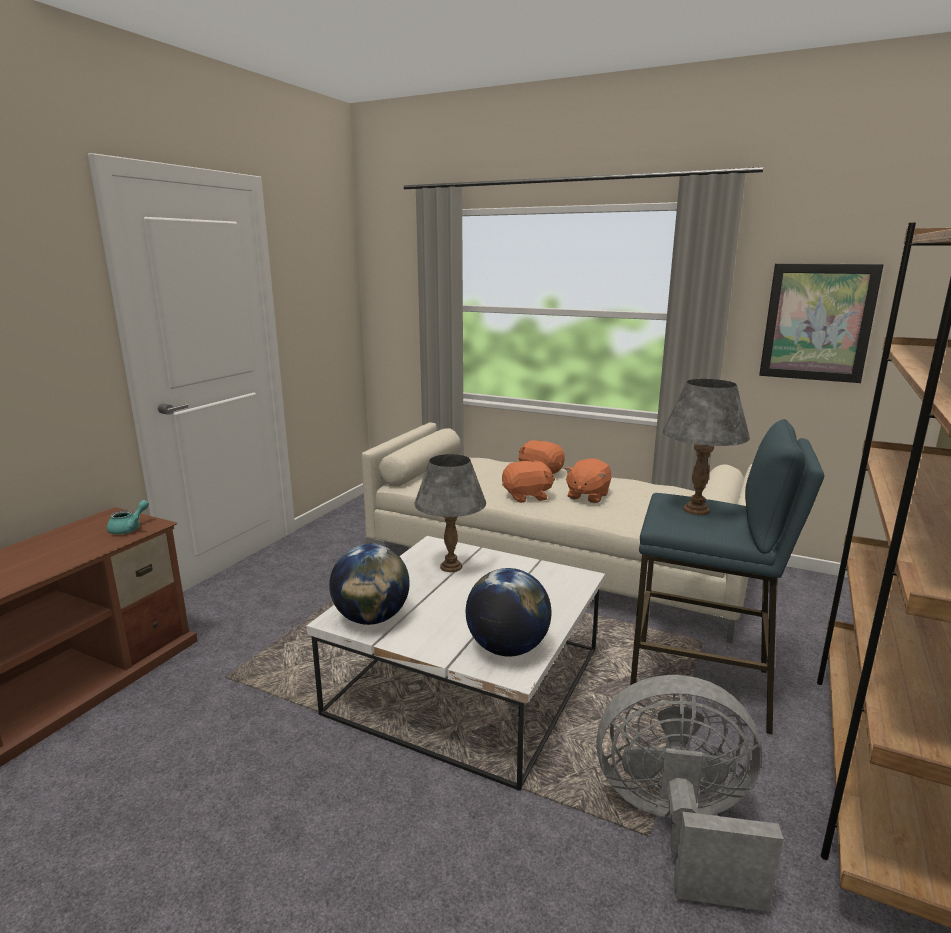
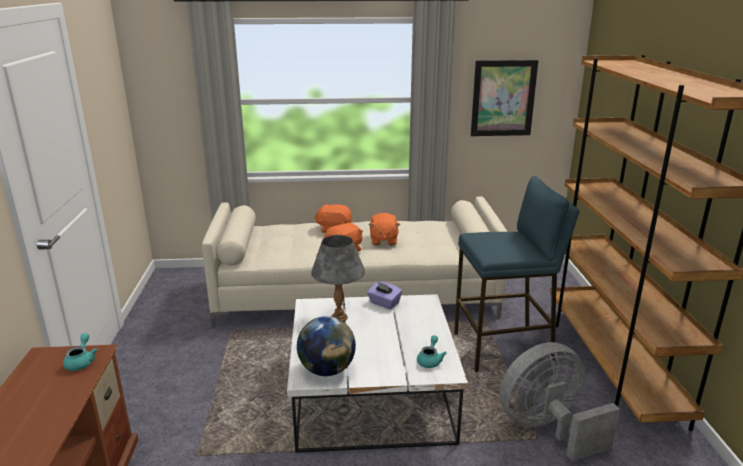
camera: 30 degrees left, 5 degrees up
(507, 648) = (430, 360): globe -> turquoise teapot
(522, 565) = (384, 303): none -> purple tissue box
(695, 510) = (498, 241): grey table lamp -> none

